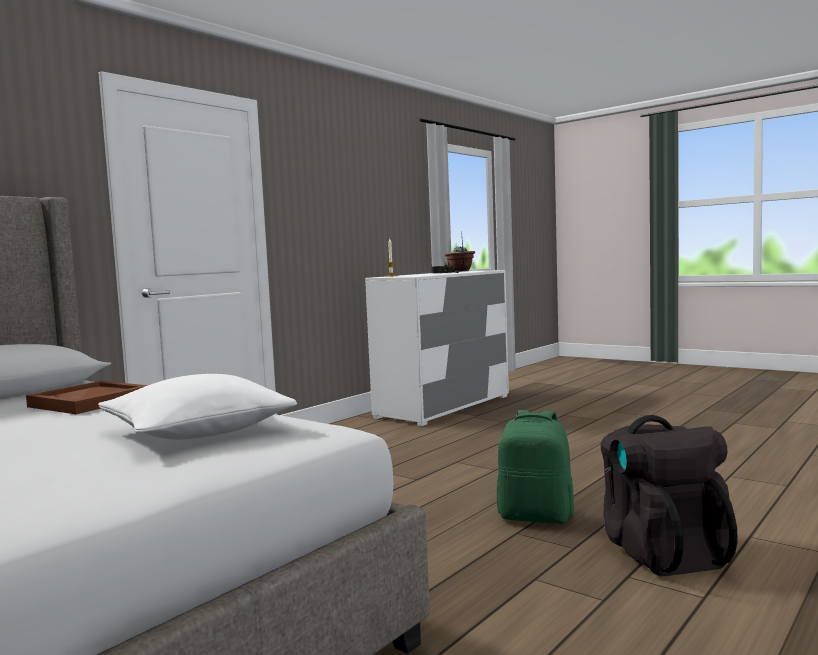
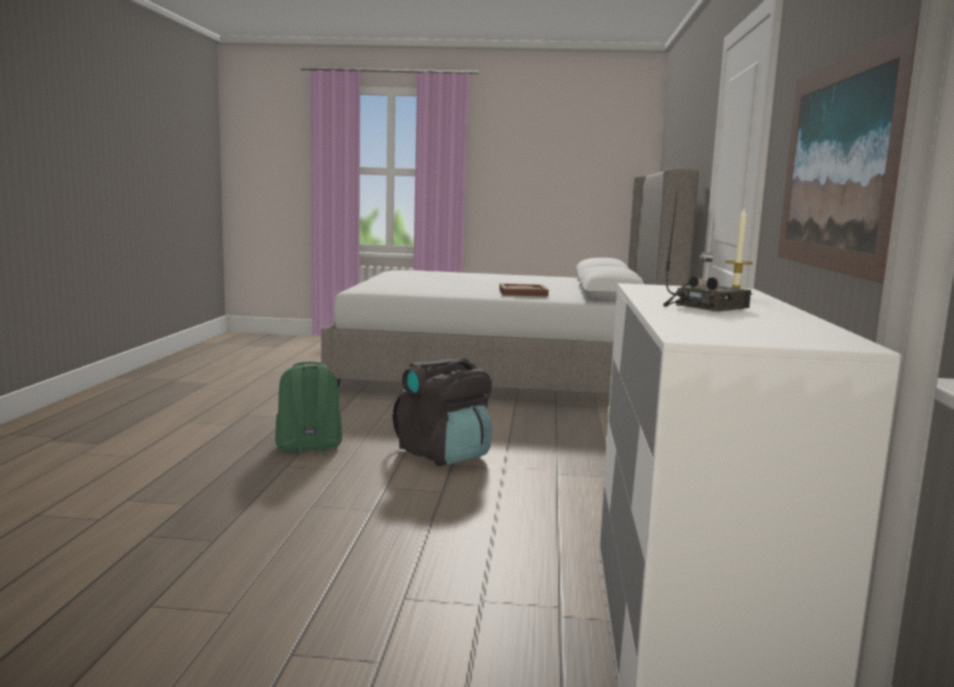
camera: 145 degrees right, 5 degrees up
(198, 431) = (413, 287): white pillow -> none
(361, 221) = (838, 164): none -> picture
(460, 271) = (804, 335): potted plant -> none
(661, 551) = (206, 438): black backpack -> black backpack (444, 455)

